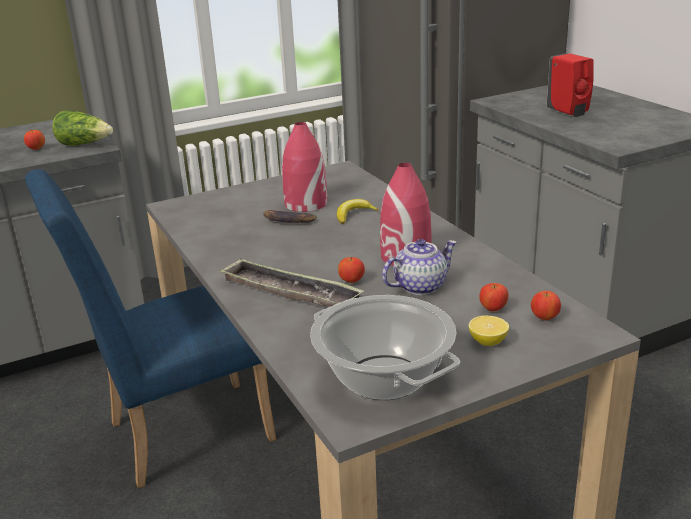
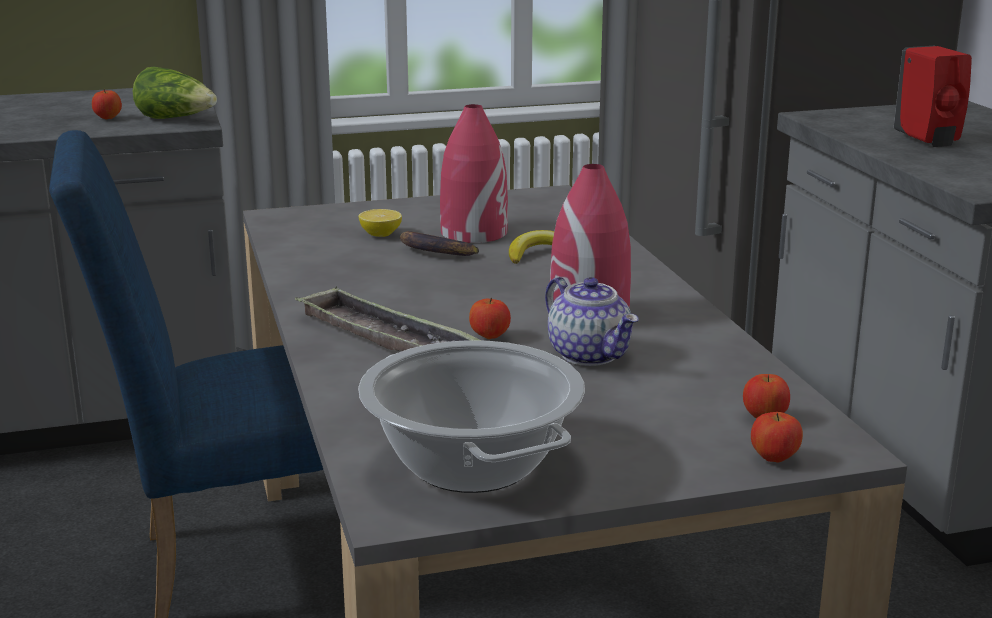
camera: 10 degrees right, 5 degrees down
(420, 286) = (590, 355): teapot -> teapot turned 75 degrees clockwise
(487, 341) = (657, 438): lemon -> lemon (380, 234)
(493, 309) = (688, 397): apple -> apple (774, 459)

